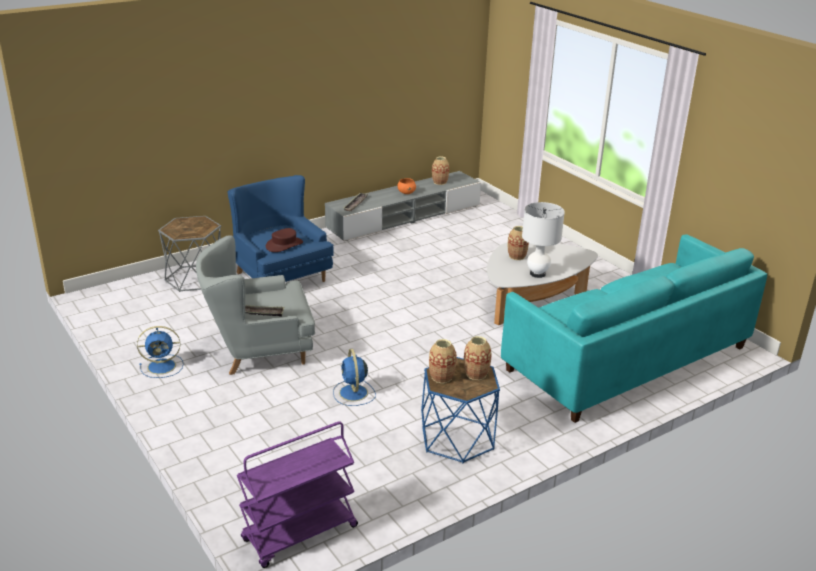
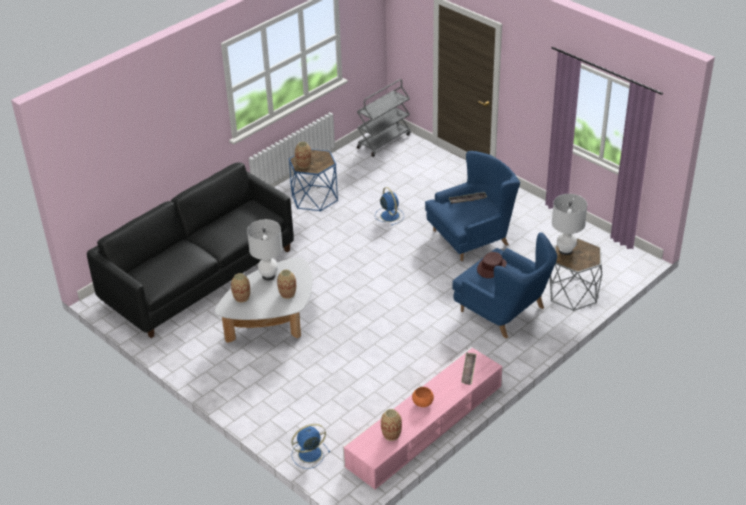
camera: 170 degrees right, 10 degrees up
(163, 366) = (527, 212): blue fan -> blue fan (309, 454)
(199, 231) = (565, 251): none -> white table lamp
(259, 348) = (472, 236): grey armchair -> blue armchair
(299, 534) = (384, 141): purple cart -> grey cart
(404, 217) = (424, 426): grey tv stand -> pink tv stand
(441, 377) = (324, 159): vase -> vase (241, 298)
(627, 358) = (199, 276): turquoise sofa -> black sofa

